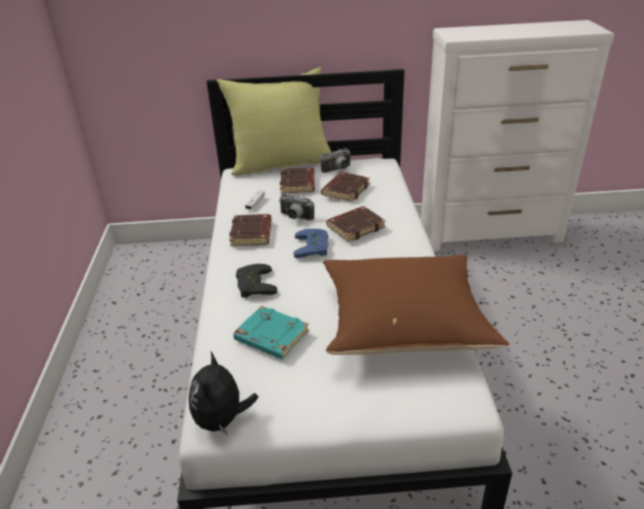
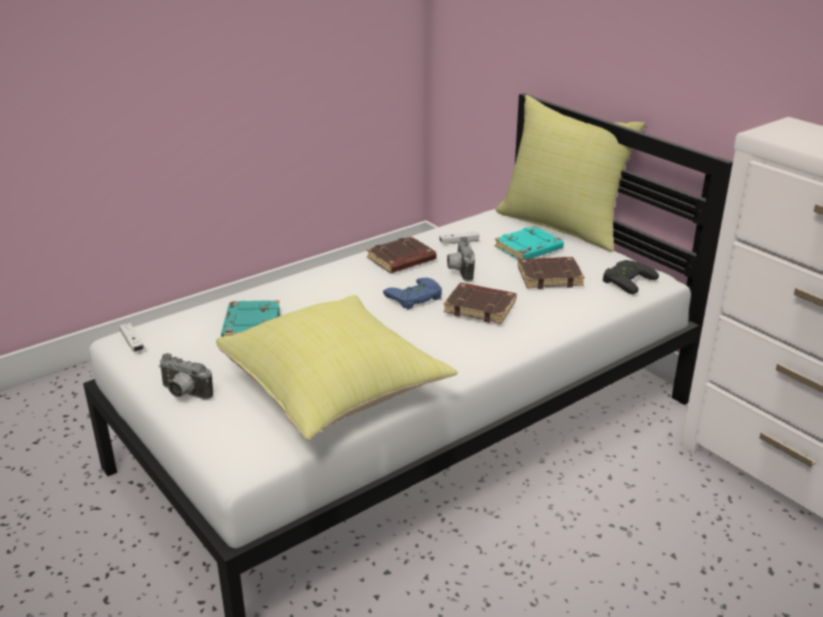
camera: 55 degrees right, 5 degrees down
(222, 420) = (132, 343): plush toy -> white game controller
(252, 284) = (319, 290): black game controller -> black game controller (625, 279)
(298, 184) = (528, 249): brown book -> turquoise book
(338, 170) = (593, 259): camera -> camera (183, 394)
(405, 325) = (336, 392): brown pillow -> yellow pillow

